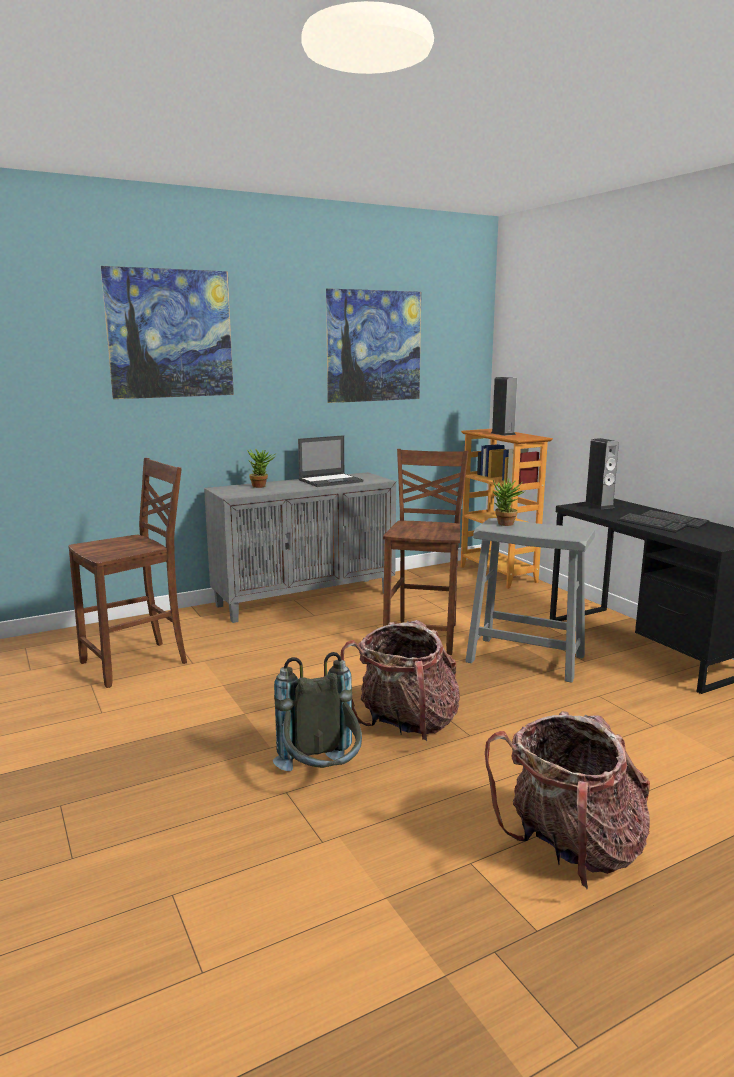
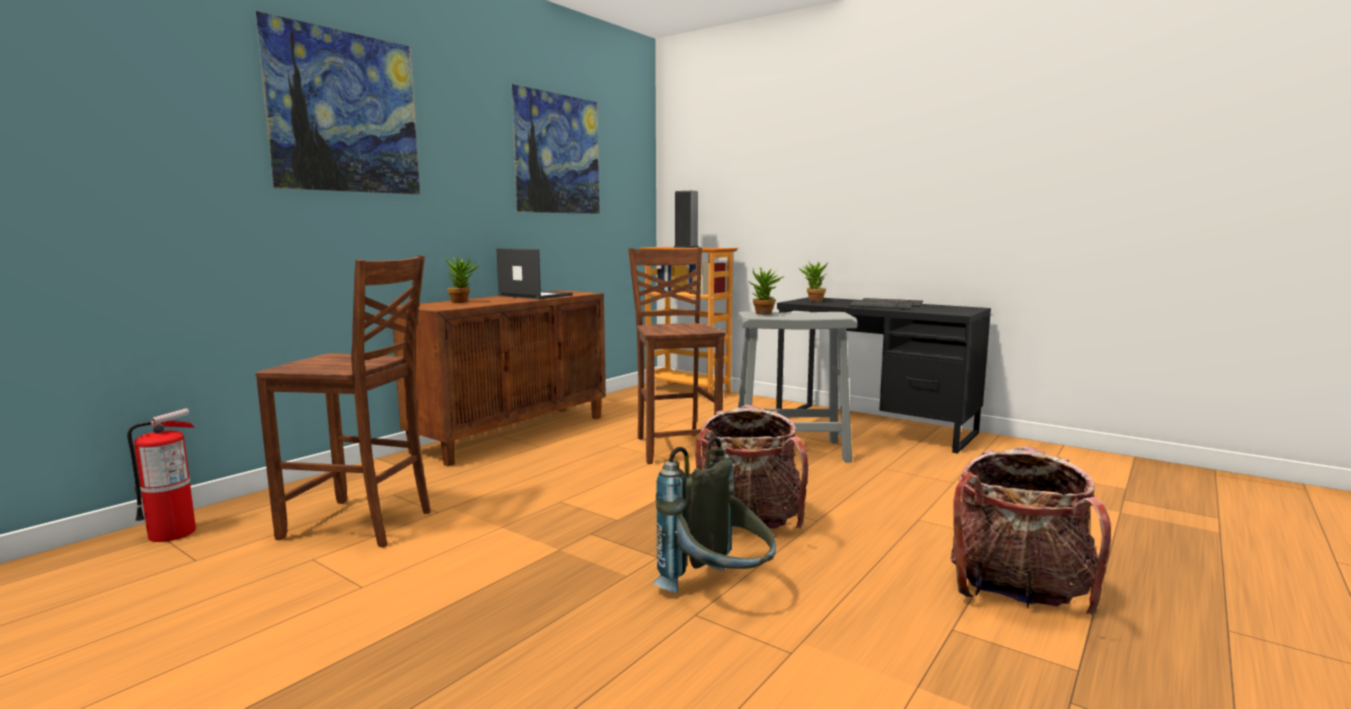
camera: 25 degrees left, 5 degrees down
(32, 646) = (173, 533): none -> fire extinguisher
(137, 663) = (360, 525): brown chair -> brown chair turned 75 degrees clockwise
(305, 599) = (513, 433): grey cabinet -> brown cabinet
(331, 481) = (534, 295): laptop -> laptop turned 90 degrees counterclockwise
(599, 505) = (812, 300): speaker -> potted plant

